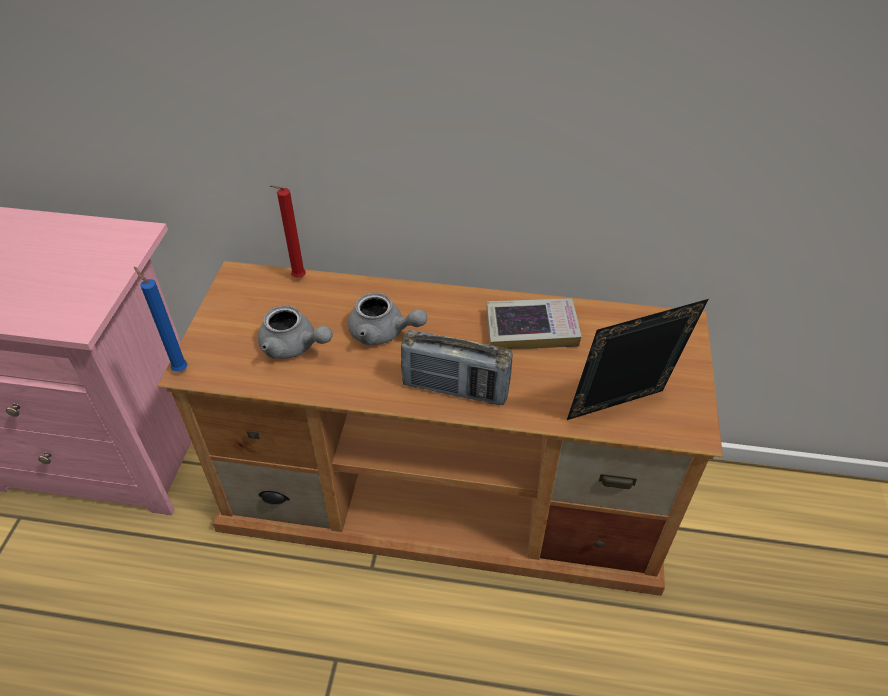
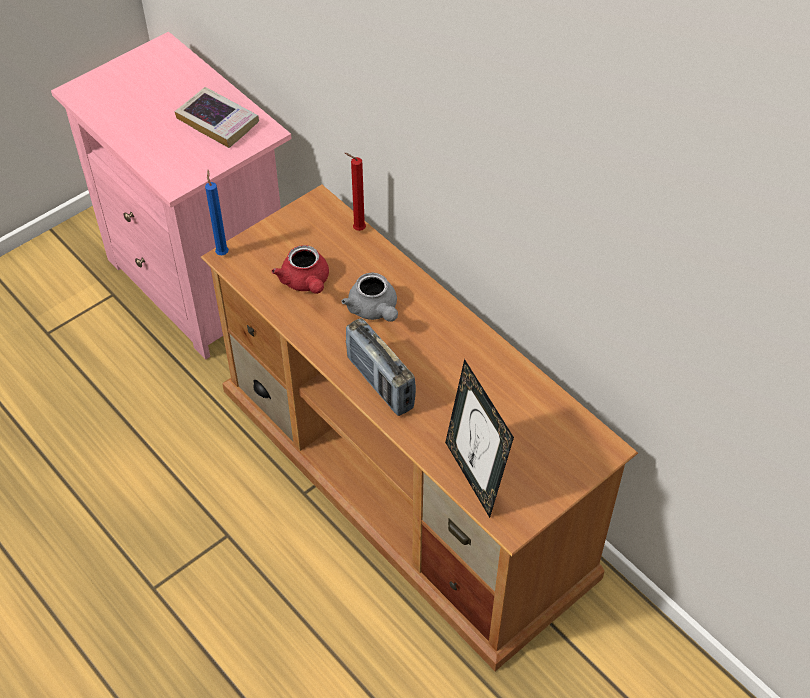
camera: 40 degrees right, 5 degrees up
(294, 347) = (306, 282): grey teapot -> red teapot
(531, 329) = (482, 375): book -> book (218, 122)
(619, 412) = (474, 476): picture frame -> picture frame turned 135 degrees counterclockwise

